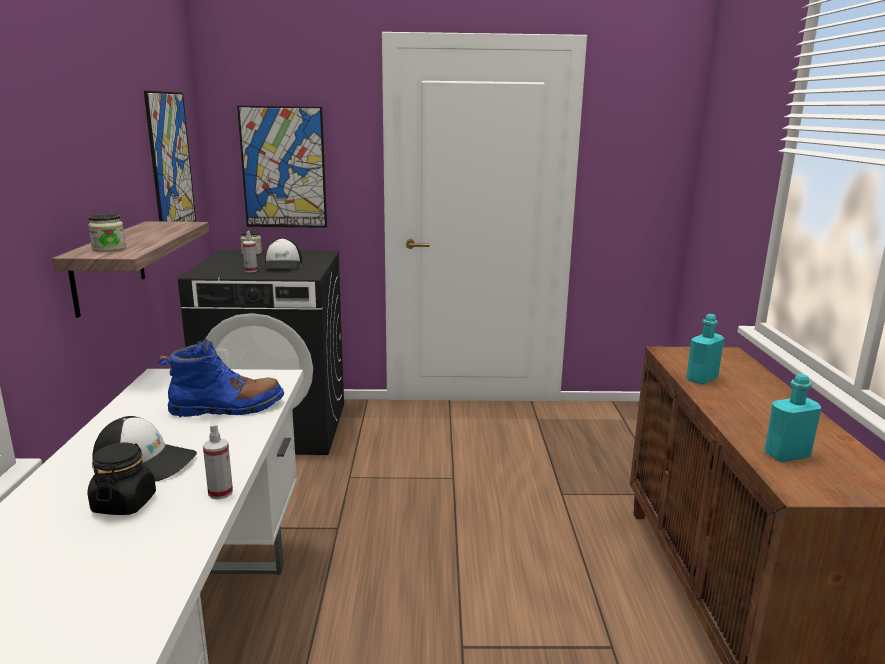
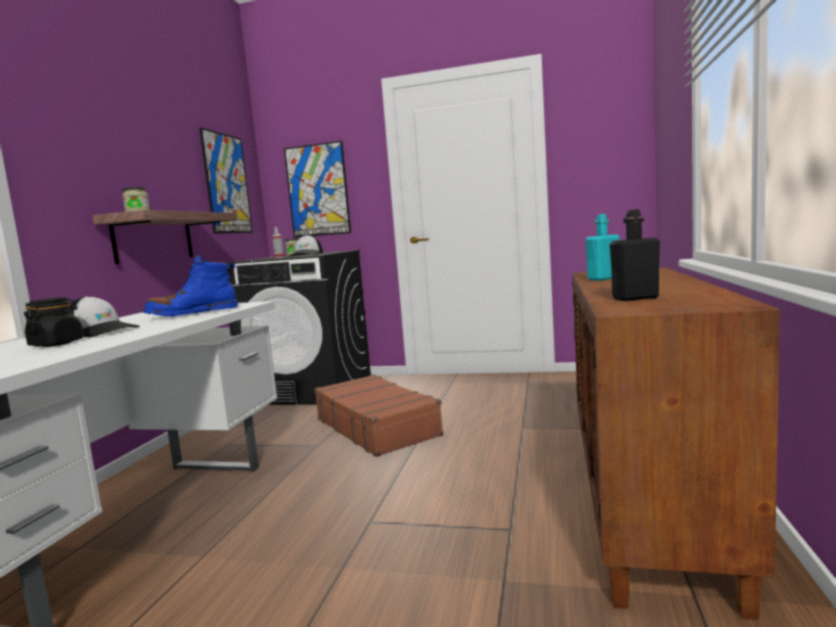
camera: 15 degrees right, 10 degrees down
(220, 493) = (127, 338): spray bottle -> none
(227, 408) = (193, 314): blue boot -> blue boot turned 150 degrees clockwise
(396, 494) = (377, 427): none -> brown suitcase
(786, 455) = (635, 298): turquoise bottle -> black bottle

